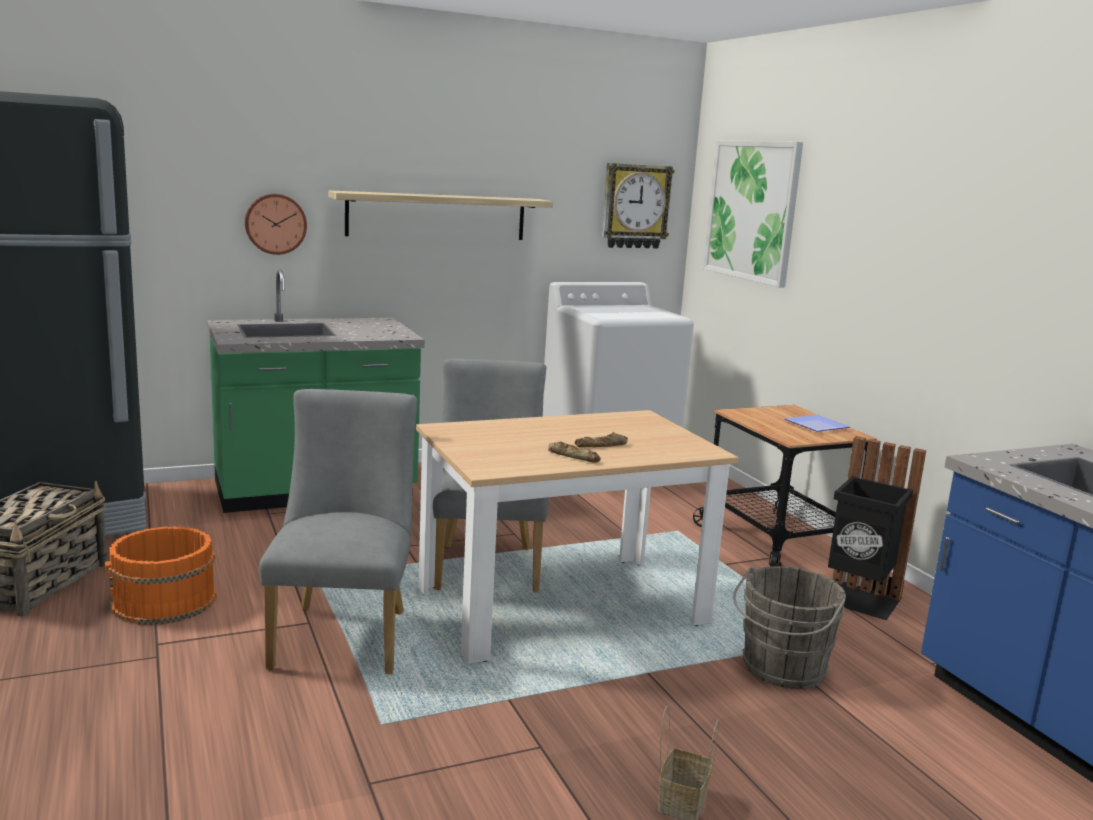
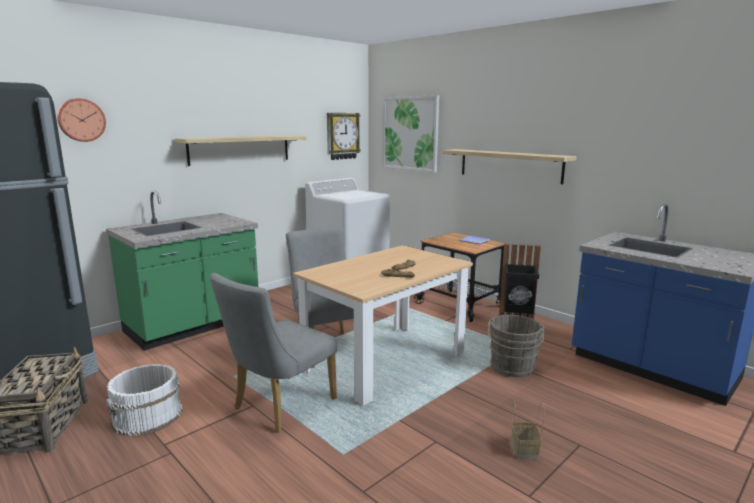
camera: 20 degrees left, 0 degrees up
(164, 602) = (148, 416): orange bucket -> white bucket
(275, 224) = (144, 162): wall clock -> wall clock (81, 120)
(344, 633) = (279, 406): grey chair -> grey chair turned 120 degrees counterclockwise
(902, 287) = (509, 165): none -> shelf

